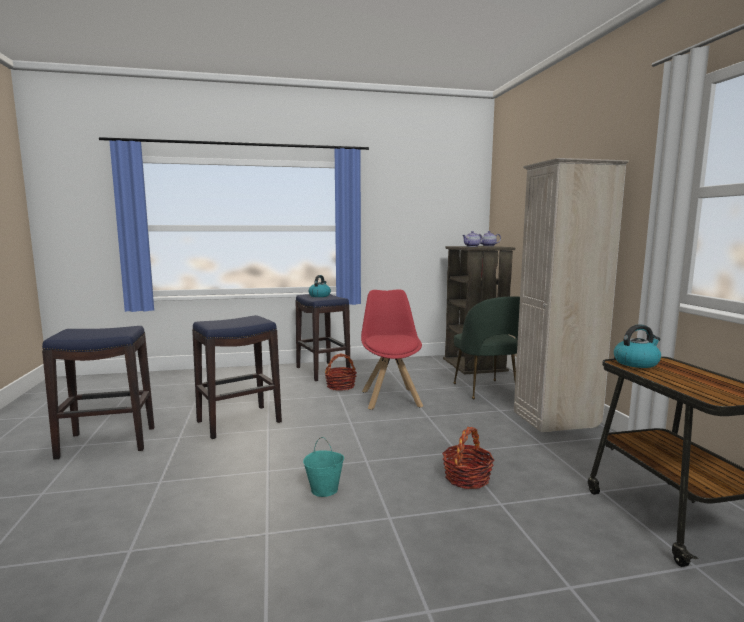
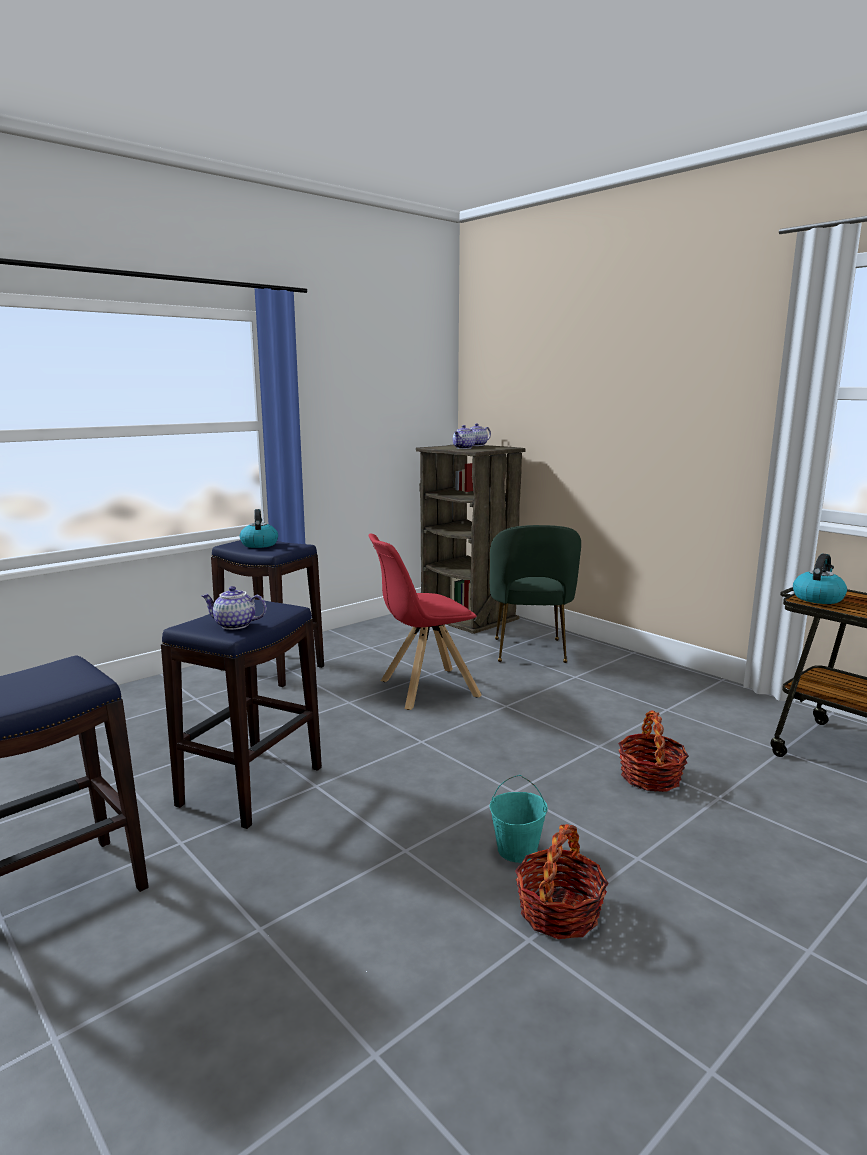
camera: 30 degrees left, 5 degrees up
(222, 324) = (234, 625): none -> teapot
(340, 386) = (331, 687): basket -> basket (559, 912)
(390, 397) = (424, 689): red chair -> red chair turned 75 degrees counterclockwise
(487, 391) = (529, 653): green chair -> green chair turned 45 degrees clockwise
(555, 419) = (644, 674): beige cabinet -> none

